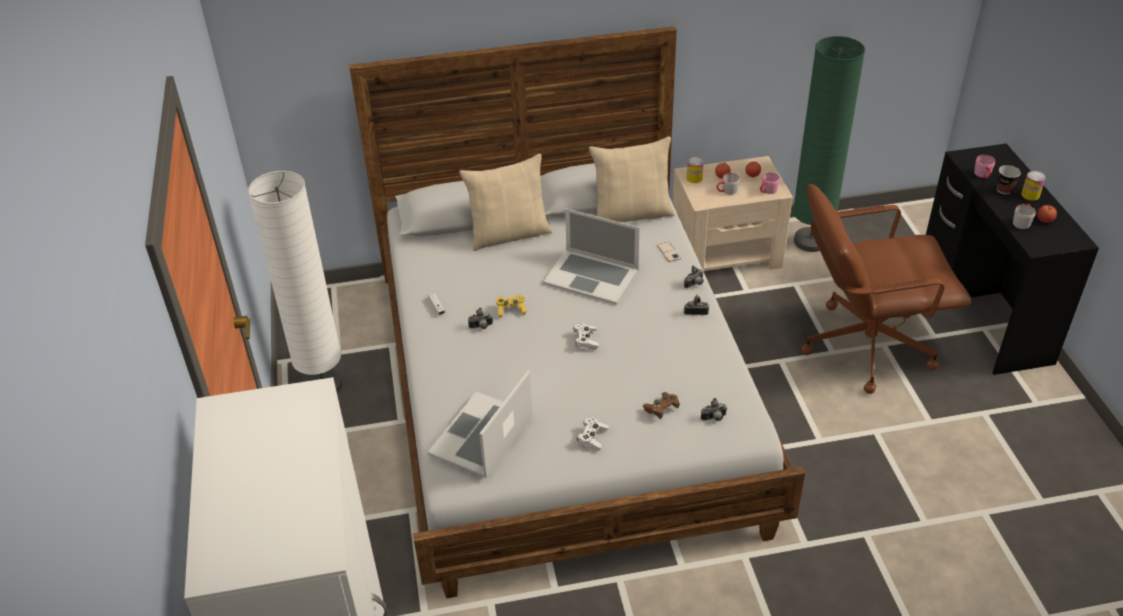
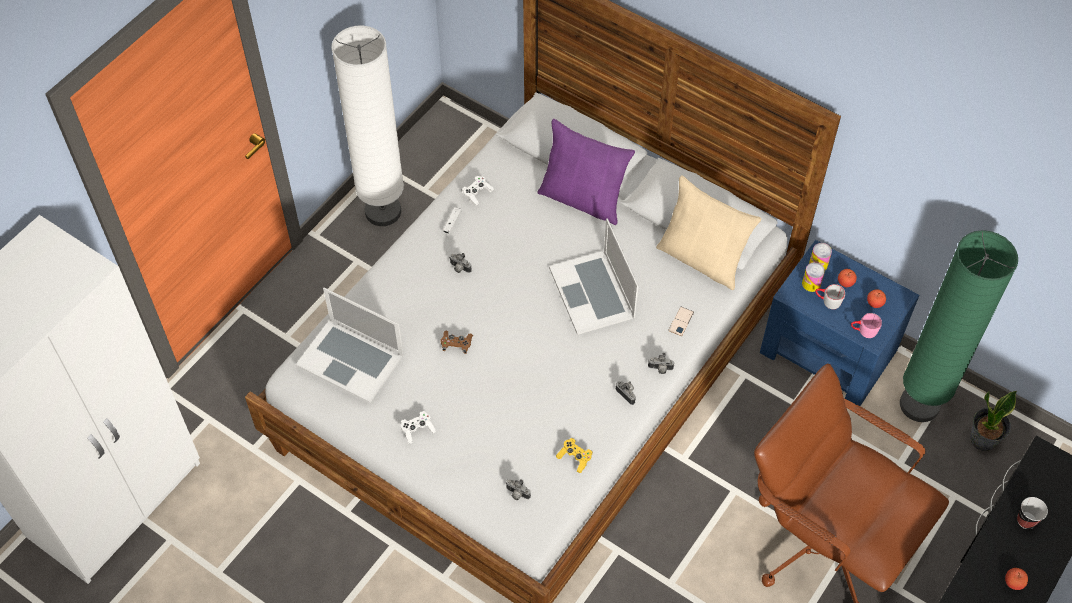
camera: 45 degrees right, 15 degrees up
(482, 435) = (351, 360): laptop -> laptop turned 135 degrees counterclockwise
(509, 234) = (583, 199): beige pillow -> purple pillow
(511, 310) = (497, 272): yellow game controller -> yellow game controller (575, 458)
(586, 341) = (514, 346): white game controller -> white game controller (477, 194)
(661, 409) = (491, 452): brown game controller -> brown game controller (456, 345)
(726, 252) = (829, 351): beige nightstand -> blue nightstand
(864, 233) = (983, 439): none -> potted plant
(983, 175) = (1031, 490): pink mug -> none
(1022, 221) = (989, 564): grey mug -> none
(1030, 195) = (1043, 547): can -> can (811, 284)

